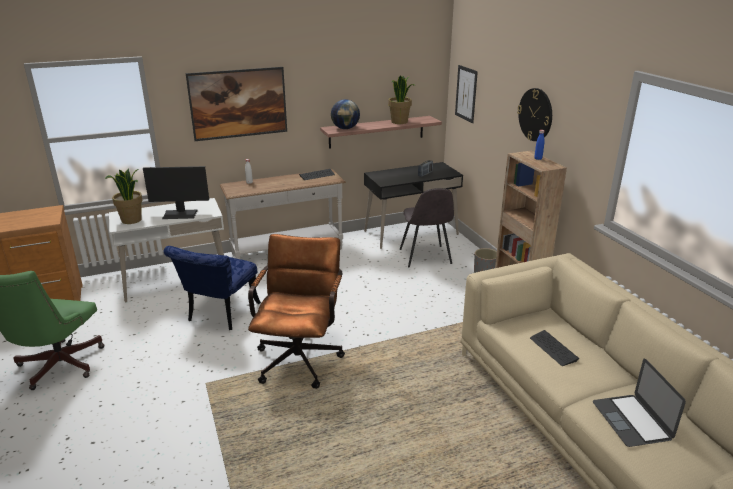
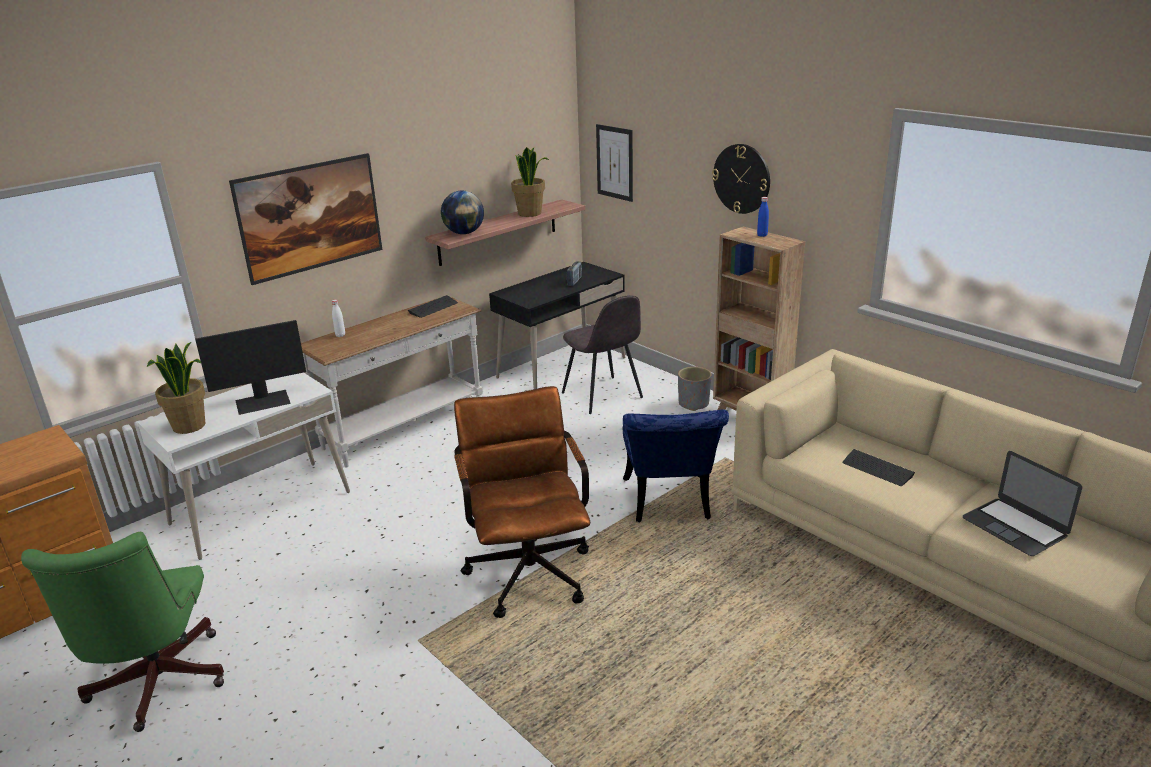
camera: 20 degrees left, 0 degrees up
(219, 315) = (367, 541): blue chair -> blue chair (668, 504)

